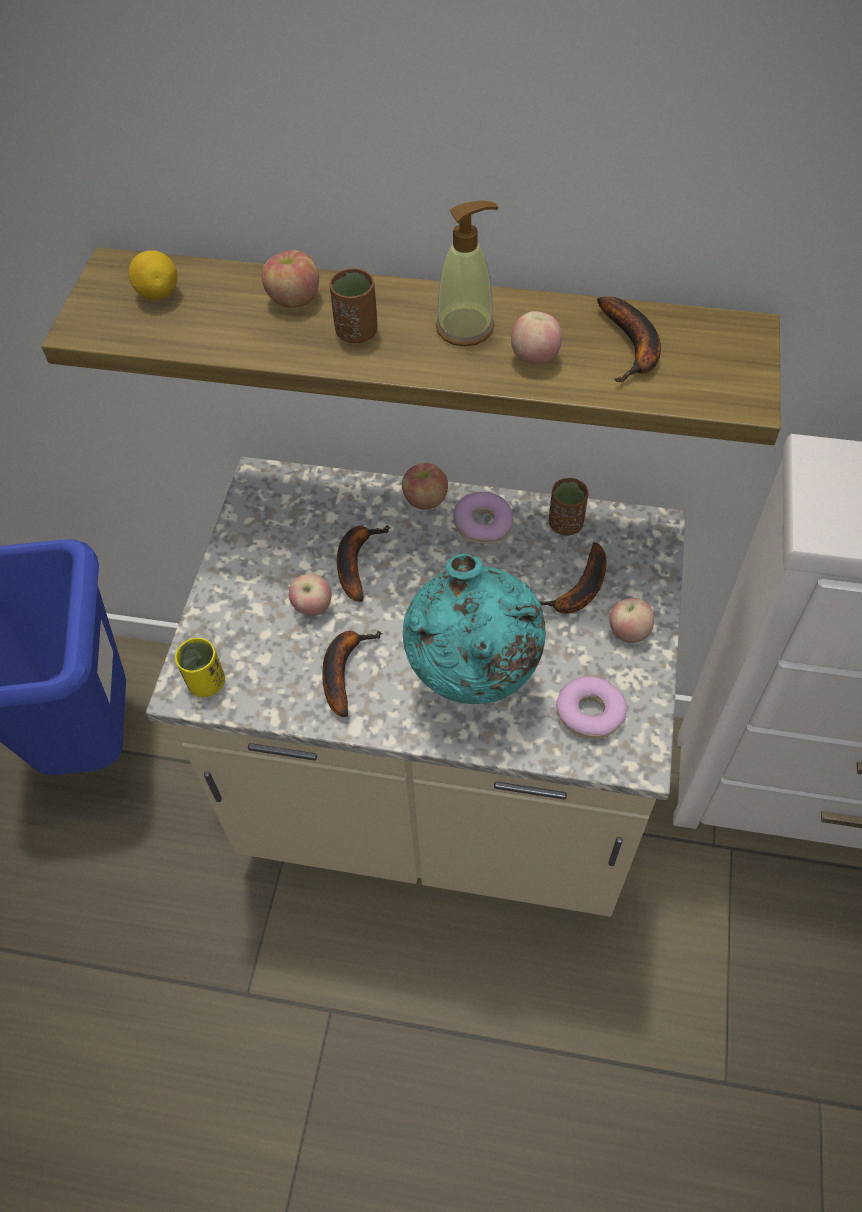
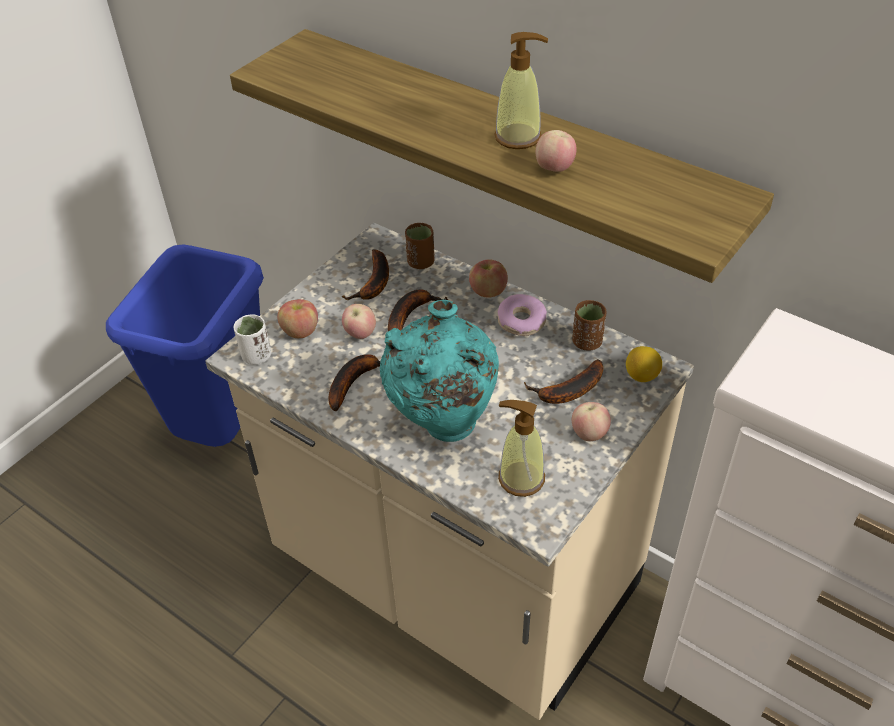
camera: 25 degrees right, 10 degrees down
(158, 294) = (324, 64): lemon -> lemon (641, 376)
(206, 683) = (256, 356): yellow cup -> white cup
(294, 299) = (410, 90): apple -> apple (300, 331)
(357, 332) = (438, 120): brown cup -> brown cup (420, 262)
(589, 713) = (521, 478): donut -> soap dispenser
(632, 347) = (635, 182): banana -> banana (374, 284)

